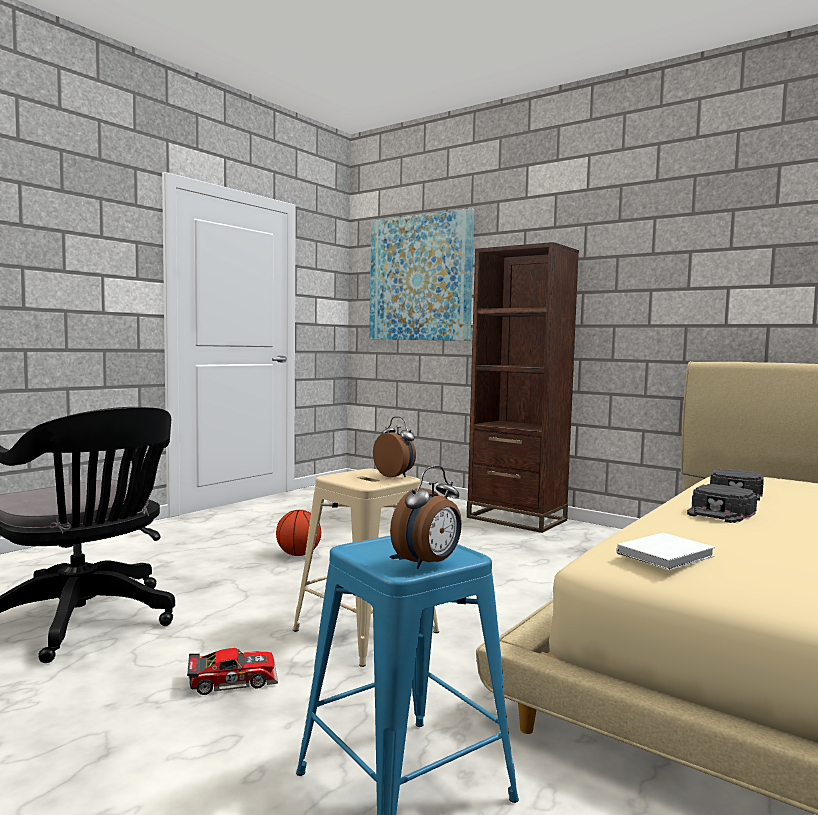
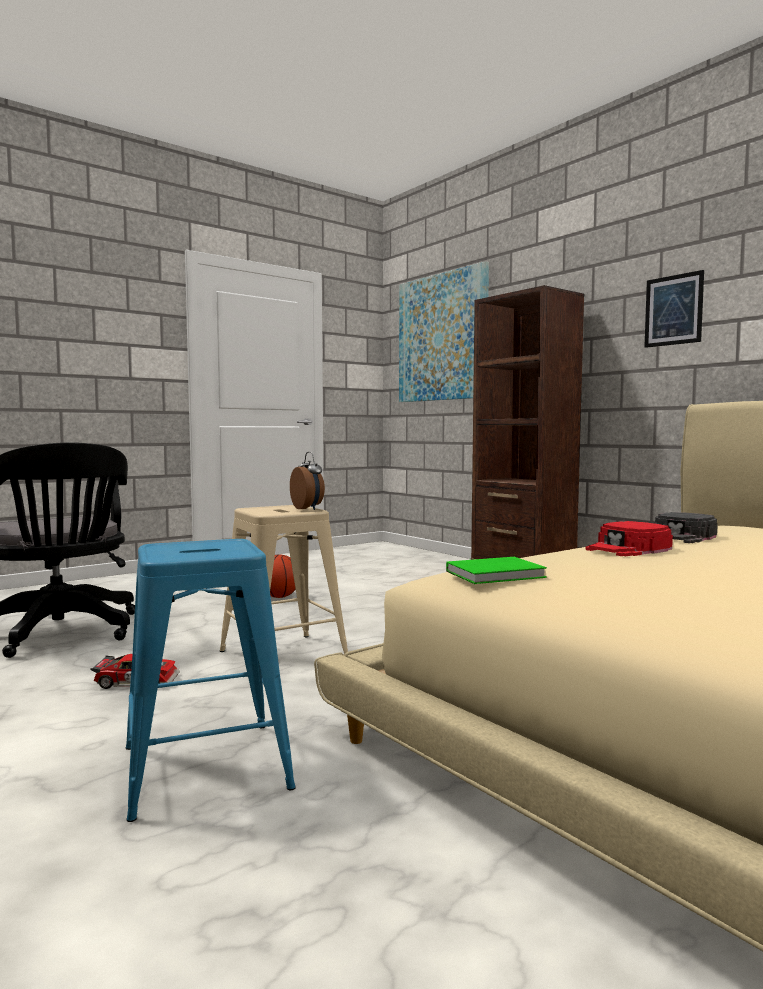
camera: 15 degrees right, 0 degrees up
(429, 563) = (198, 555): alarm clock -> none
(666, 273) = (673, 310): none -> picture
(668, 555) = (498, 574): white book -> green book
(721, 512) = (628, 549): black cap -> red cap

